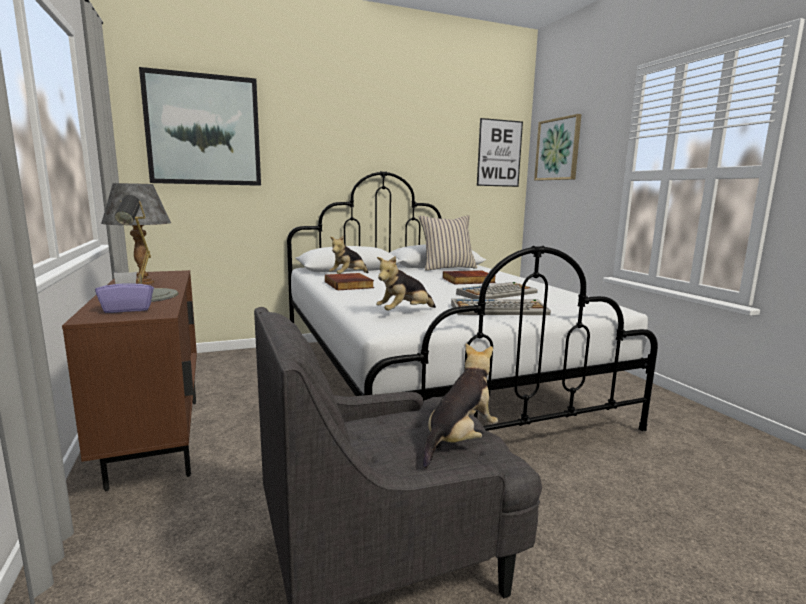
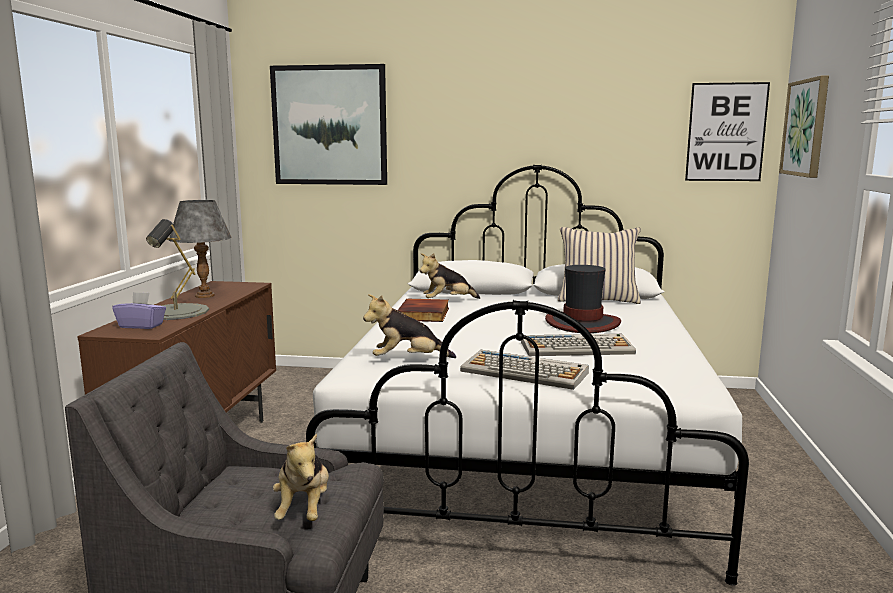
camera: 30 degrees right, 0 degrees up
(459, 440) = (304, 510): plush toy -> plush toy turned 105 degrees clockwise
(468, 280) = (582, 323): book -> hat

